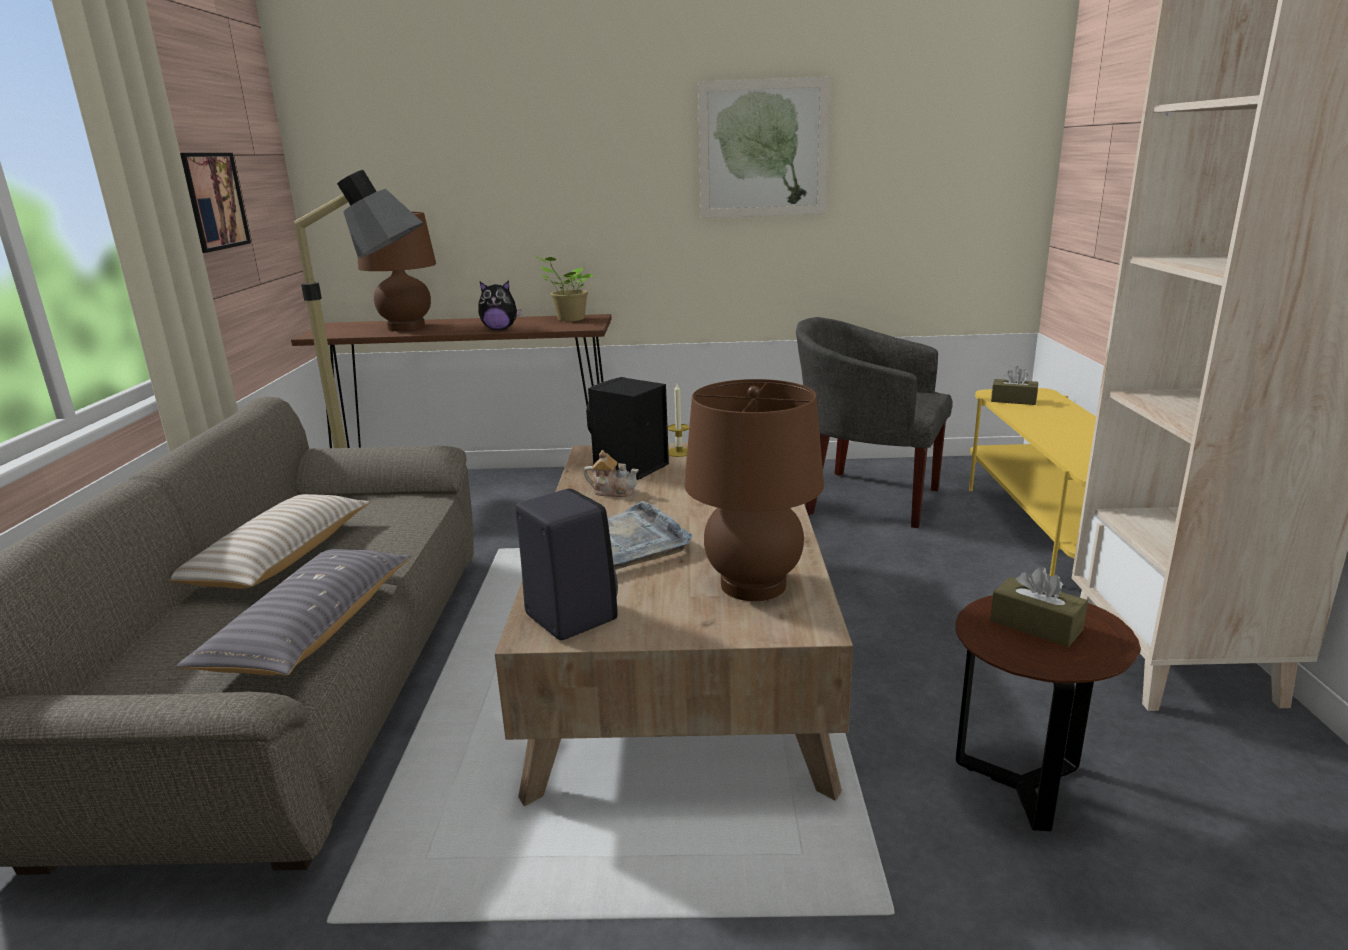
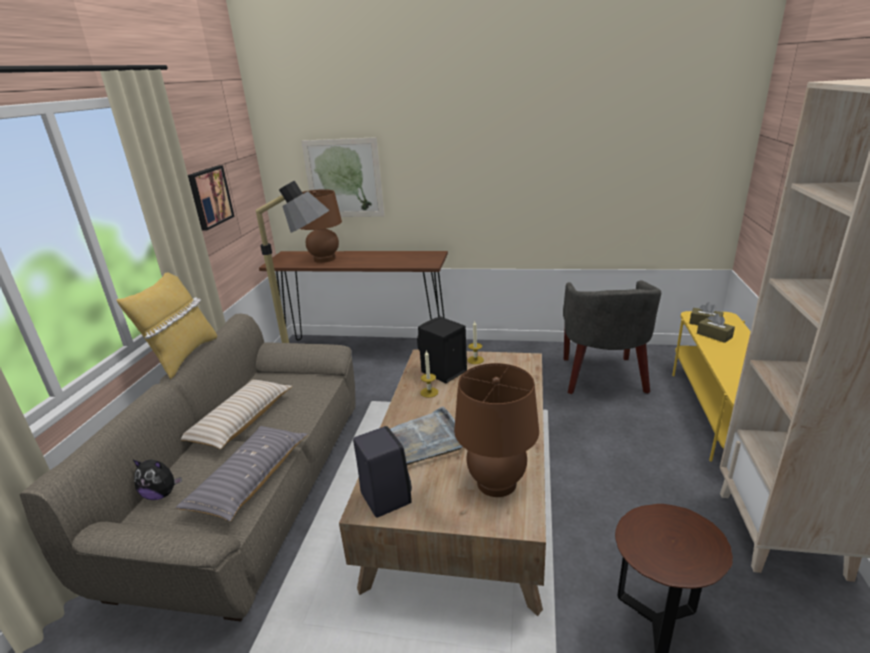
camera: 10 degrees right, 5 degrees up
(168, 448) = (183, 357): none -> yellow pillow
(500, 329) = (378, 264): plush toy -> plush toy (161, 494)
(568, 319) = (420, 255): potted plant -> none
(613, 491) = (429, 392): teapot -> candle
(763, 149) = (547, 150): picture -> picture (343, 178)
(866, 498) = (602, 377): grey armchair -> grey armchair turned 120 degrees counterclockwise
(1035, 625) = (667, 535): brown tissue box -> brown tissue box (714, 335)

